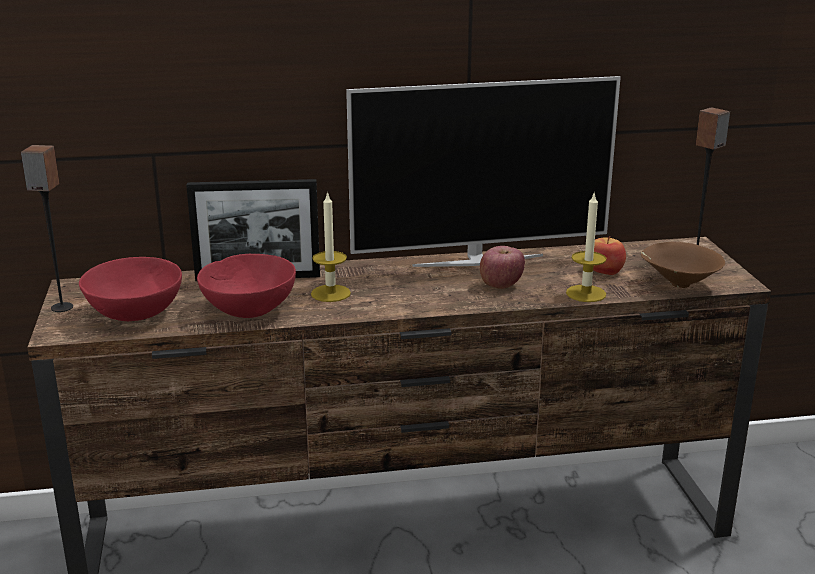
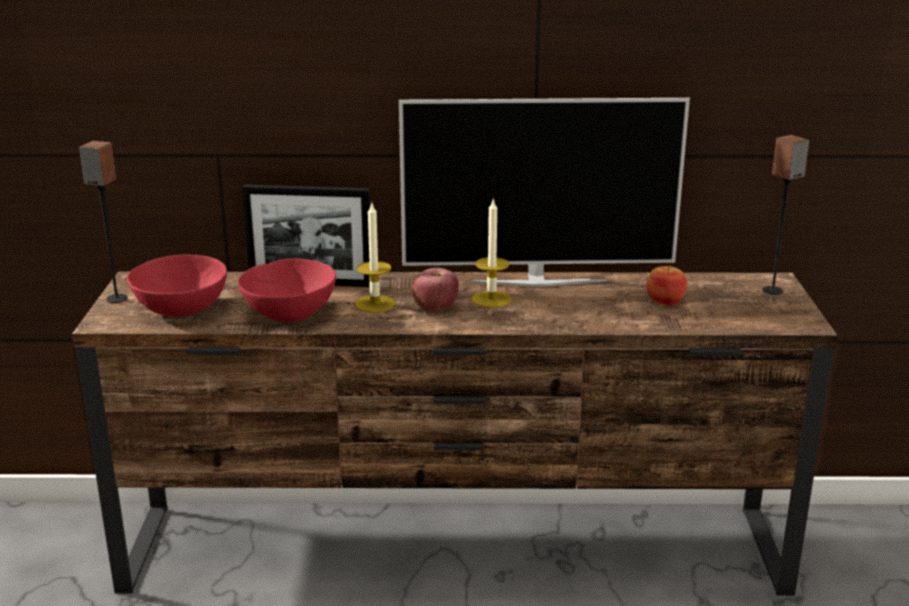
camera: 10 degrees right, 0 degrees up
(500, 284) = (549, 307): apple -> apple (435, 308)
(586, 293) = (634, 323): candle -> candle (491, 299)
(678, 284) = (737, 320): brown bowl -> none

